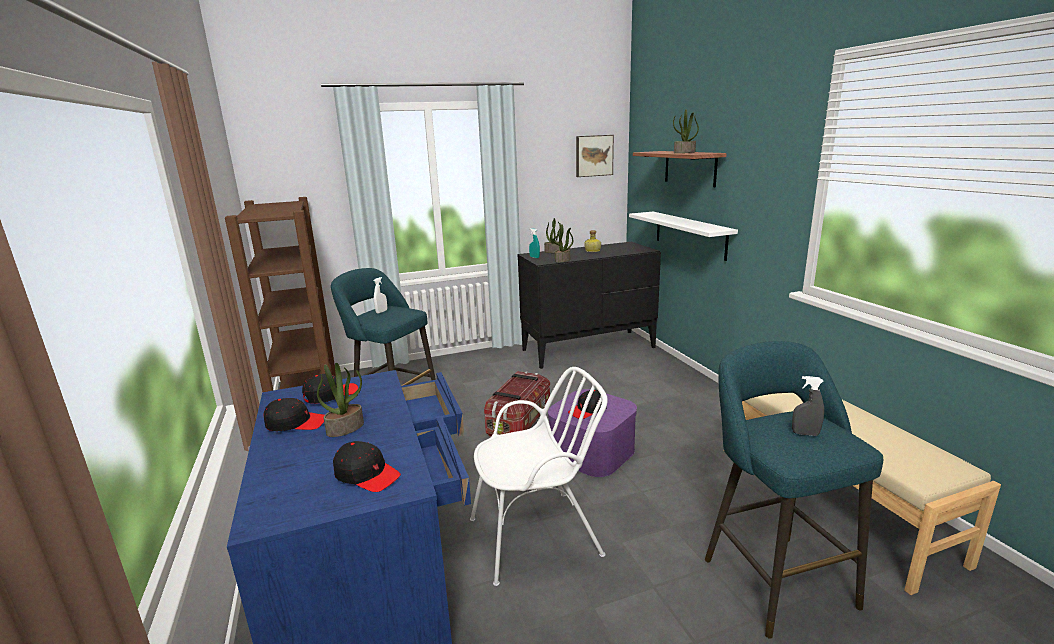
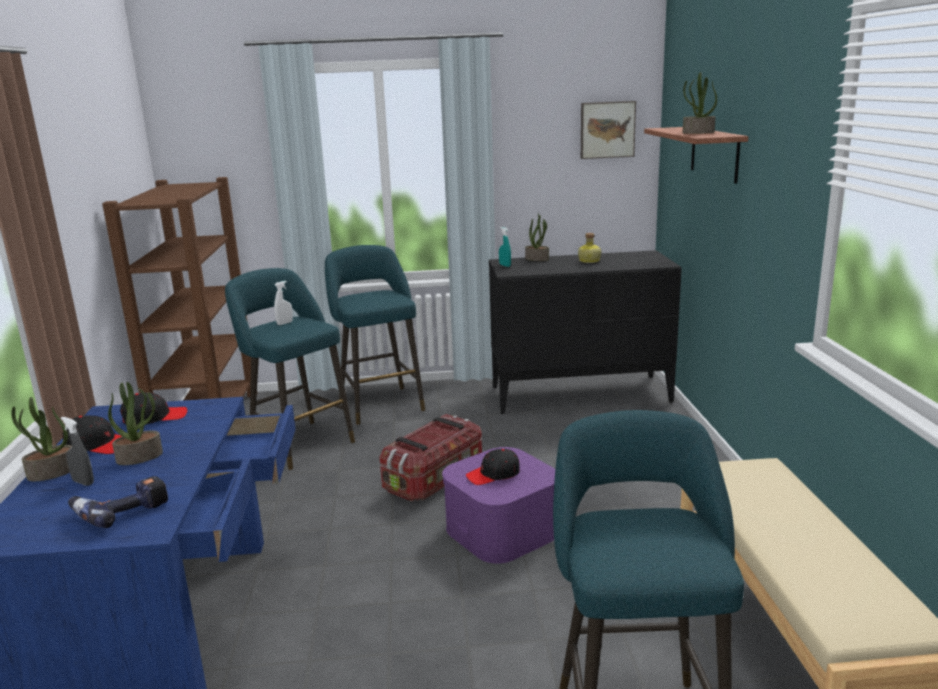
camera: 15 degrees right, 0 degrees up
(367, 474) = (121, 510): black cap -> power drill
(442, 371) = (379, 403): none -> turquoise stool
(539, 533) = (378, 619): white chair -> none
(562, 260) = (536, 272): potted plant -> potted plant (51, 473)
(689, 234) = (711, 247): white shelf -> none
(805, 433) = (652, 539): grey spray bottle -> grey spray bottle (83, 482)

